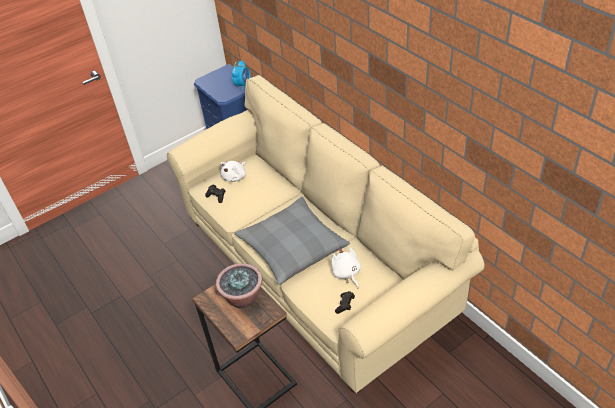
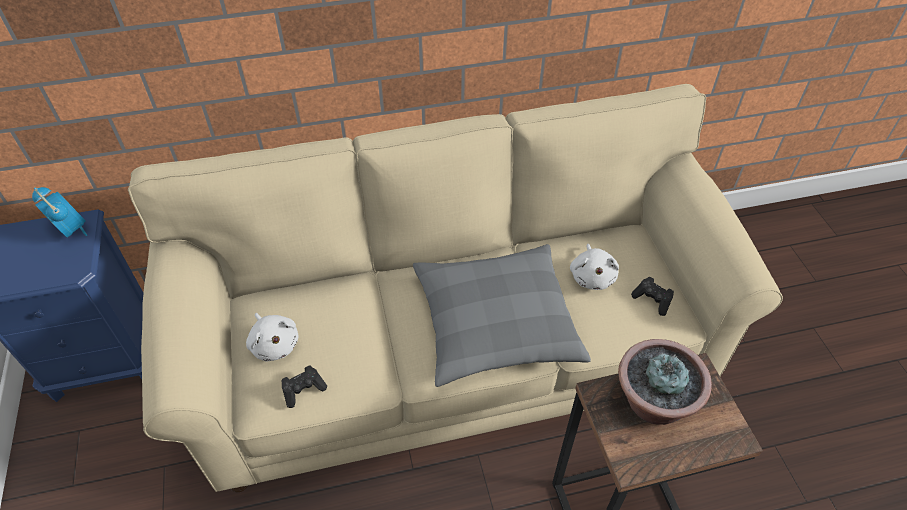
camera: 70 degrees left, 5 degrees up
(346, 273) = (592, 276): white plush toy -> white plush toy turned 90 degrees counterclockwise

